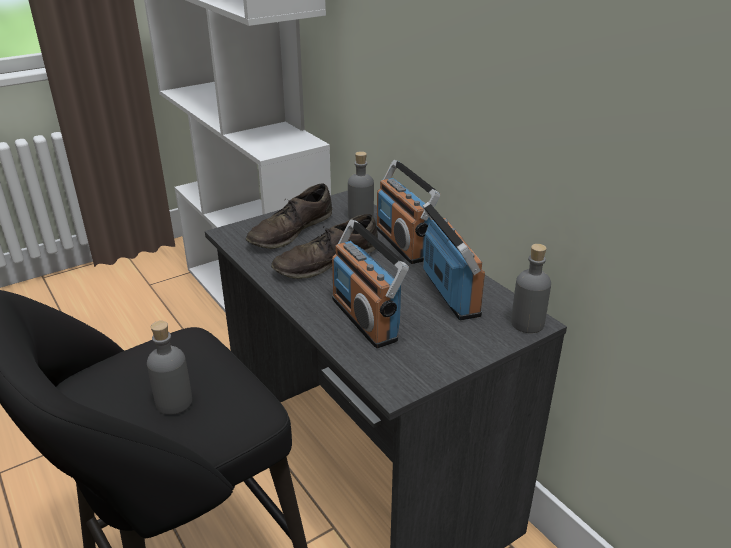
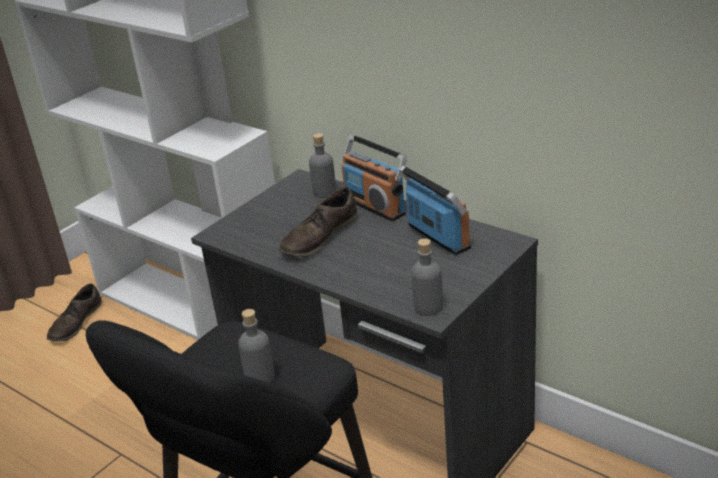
camera: 15 degrees left, 0 degrees up
(290, 231) = (270, 219): brown shoe -> brown shoe (76, 322)
(365, 319) = (381, 273): radio -> none
(527, 323) = (508, 244): grey bottle -> grey bottle (428, 307)

